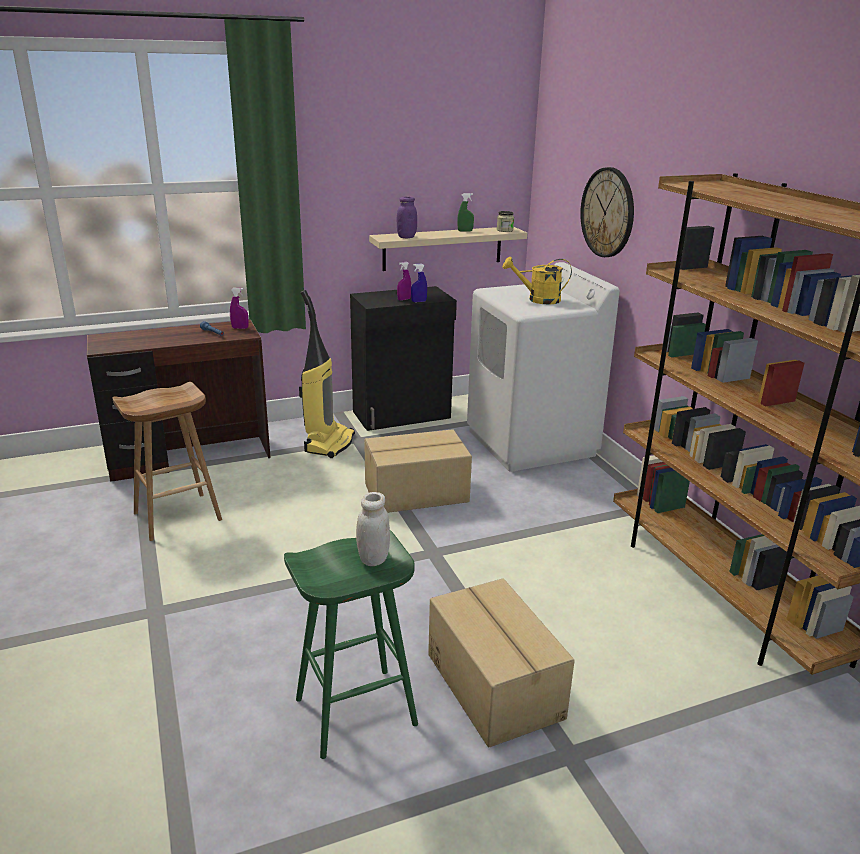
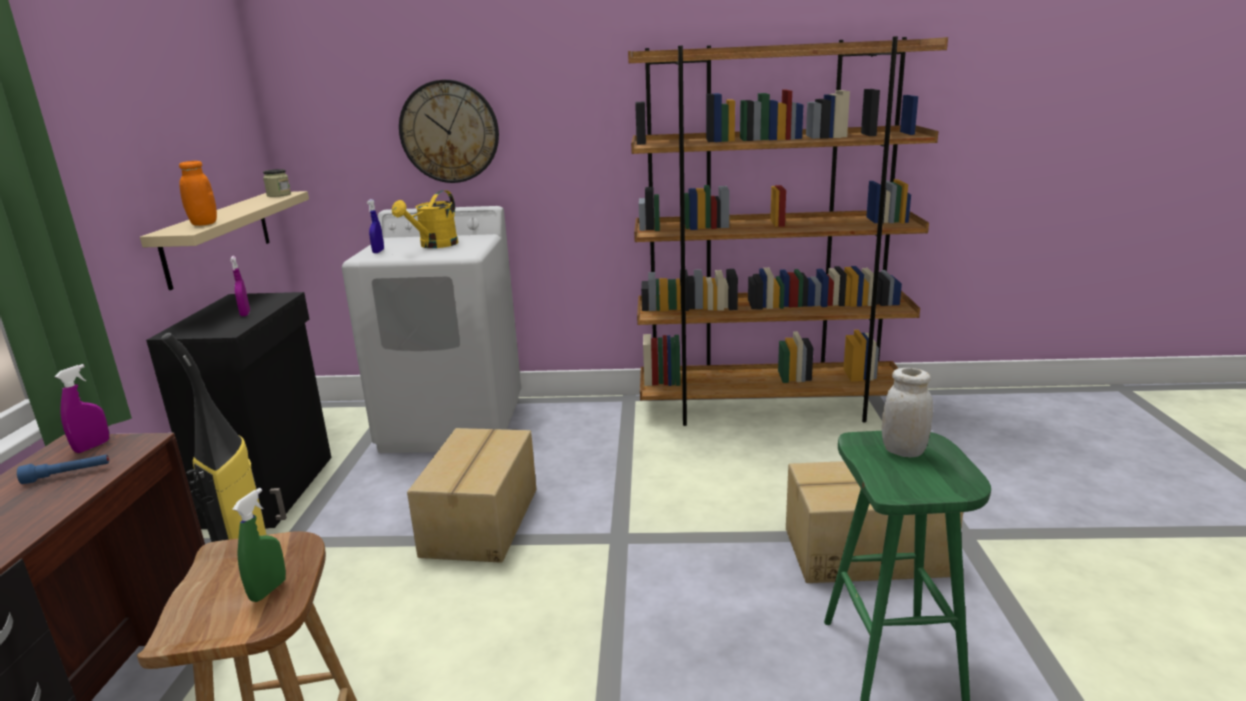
camera: 65 degrees left, 5 degrees down
(406, 237) = (204, 224): purple jar -> orange jar
(418, 301) = (270, 308): blue spray bottle -> blue spray bottle (378, 251)
(465, 231) = (242, 205): green spray bottle -> green spray bottle (268, 590)

